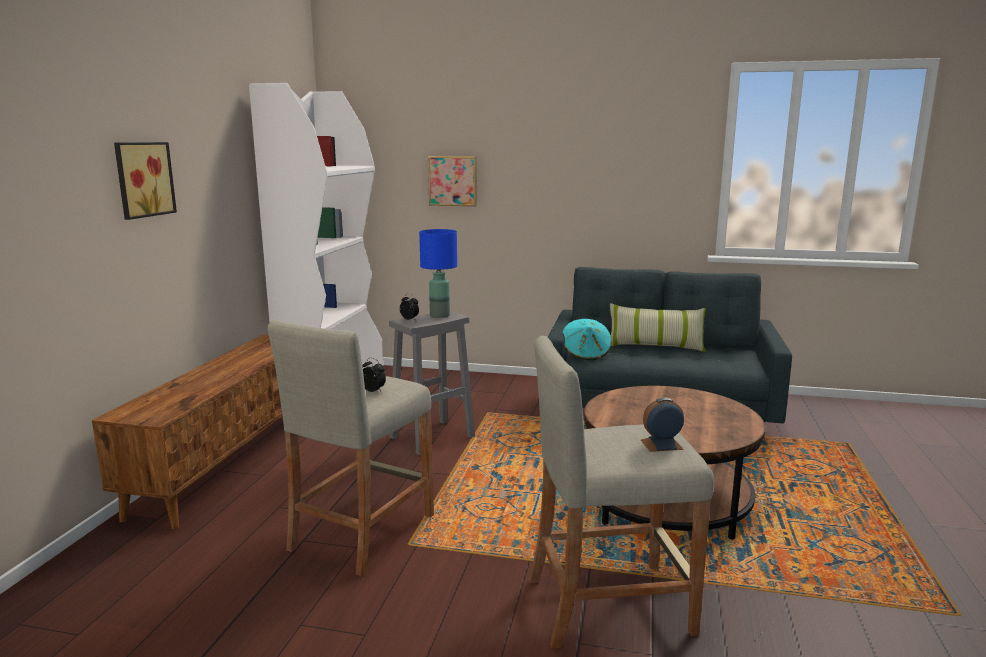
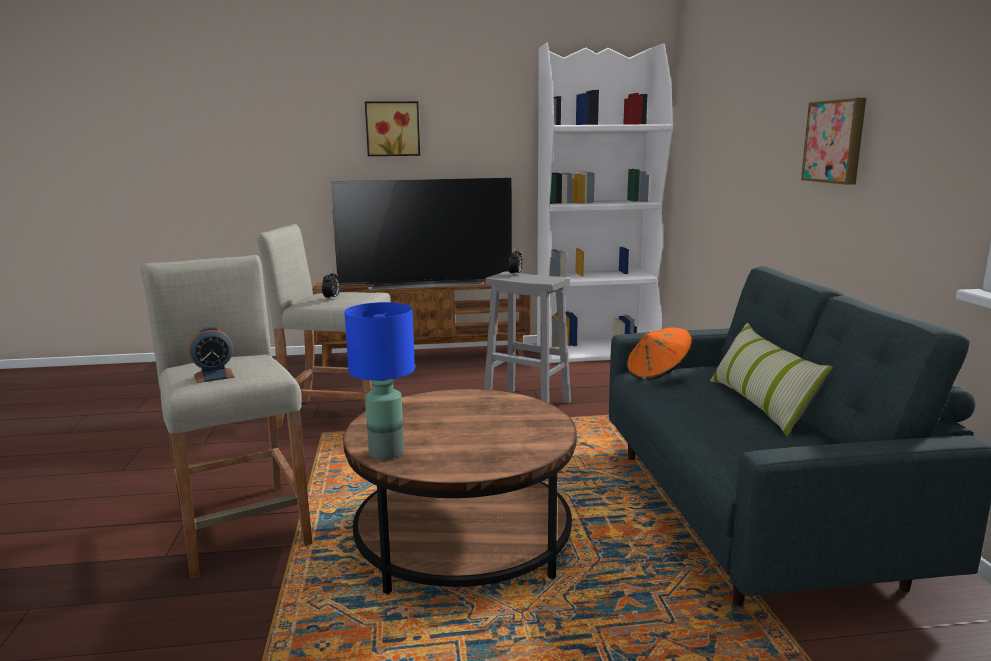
camera: 70 degrees right, 0 degrees up
(229, 370) = (426, 284): none -> television
(439, 315) = (541, 278): blue table lamp -> blue table lamp (386, 452)
(453, 181) = (737, 141): picture -> picture (836, 141)
(586, 354) = (658, 374): turquoise hat -> orange hat
(661, 444) = (214, 376): alarm clock -> alarm clock turned 90 degrees clockwise

